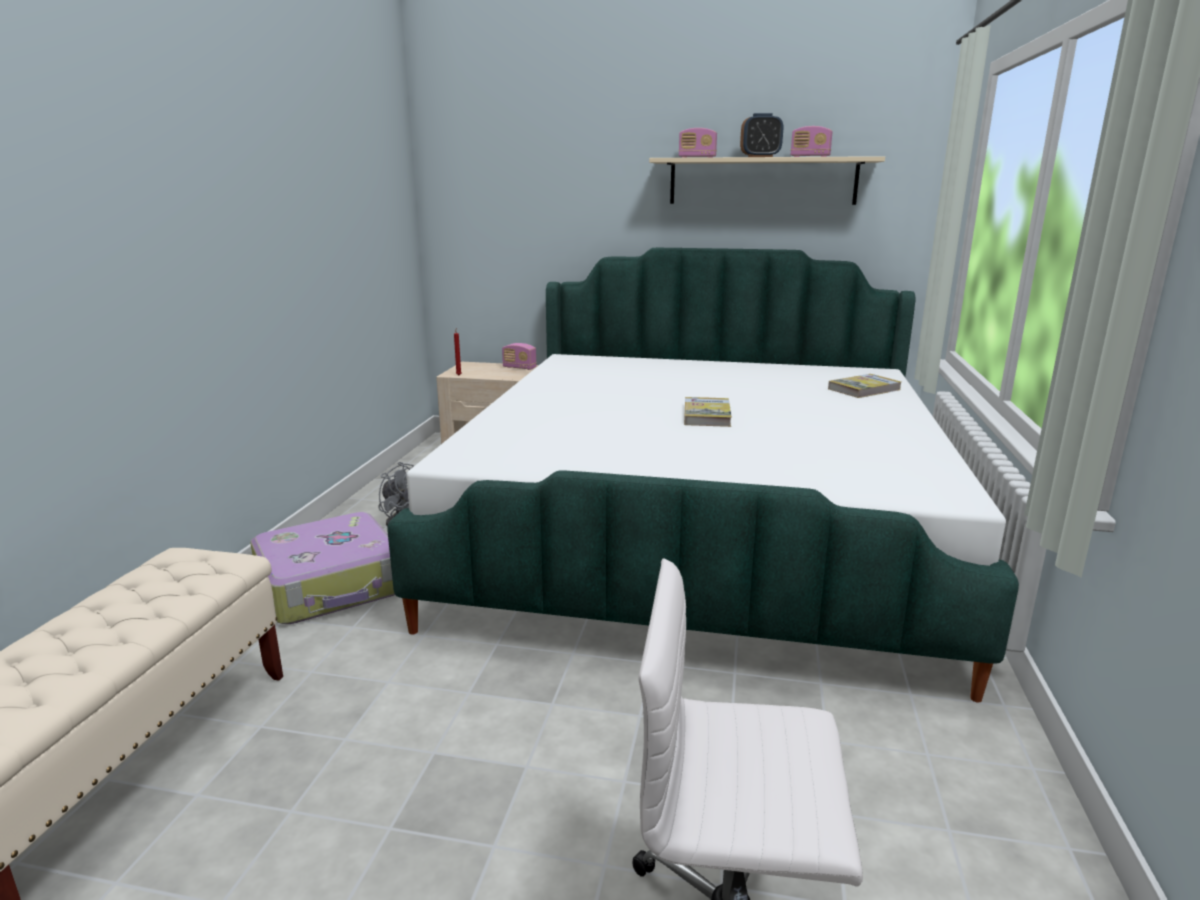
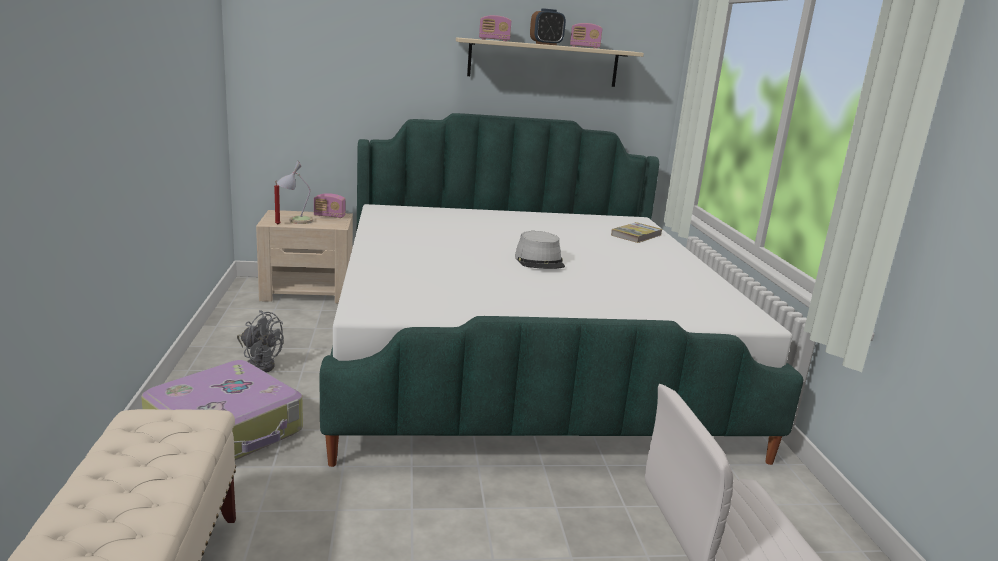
camera: 20 degrees left, 0 degrees up
(480, 372) = (295, 220): none -> table lamp
(706, 415) = (540, 261): book -> grey hat

